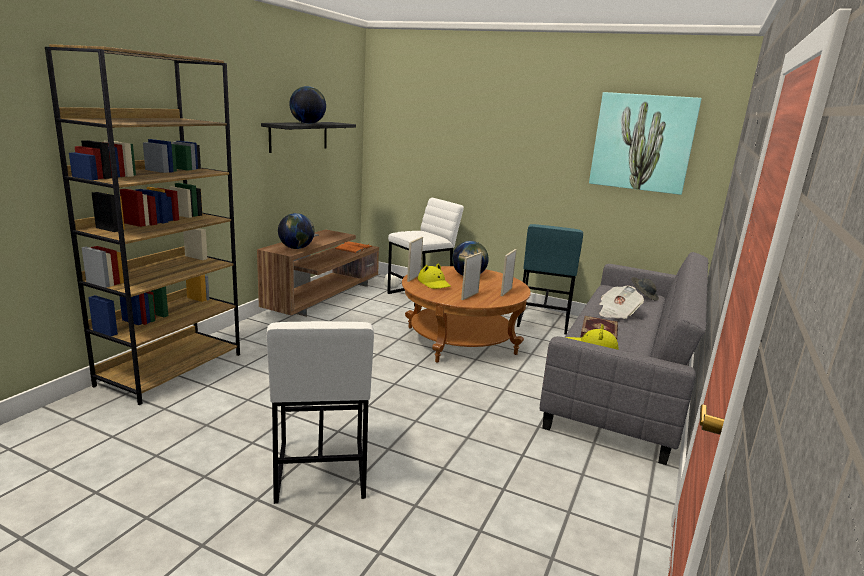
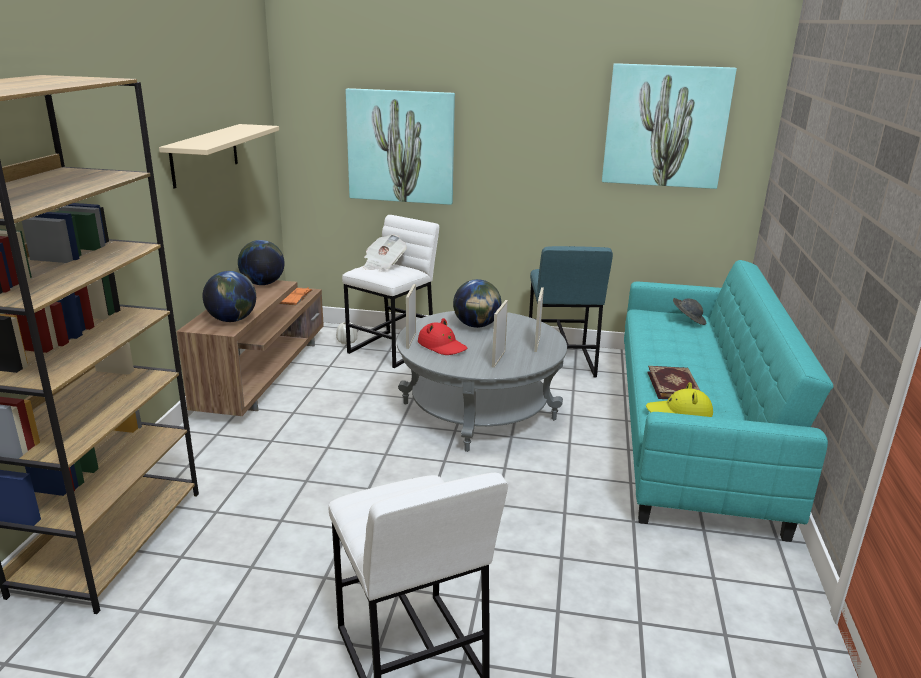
camera: 15 degrees left, 5 degrees up
(299, 136) = (205, 154): black shelf -> beige shelf
(307, 123) = (221, 137): globe -> globe (262, 283)
(434, 283) = (442, 346): yellow hat -> red hat
(445, 148) = (401, 146): none -> picture
(461, 341) = (479, 411): brown coffee table -> grey coffee table
(617, 313) = (676, 353): newspaper -> newspaper (383, 264)
(624, 380) = (692, 432): grey sofa -> turquoise sofa

